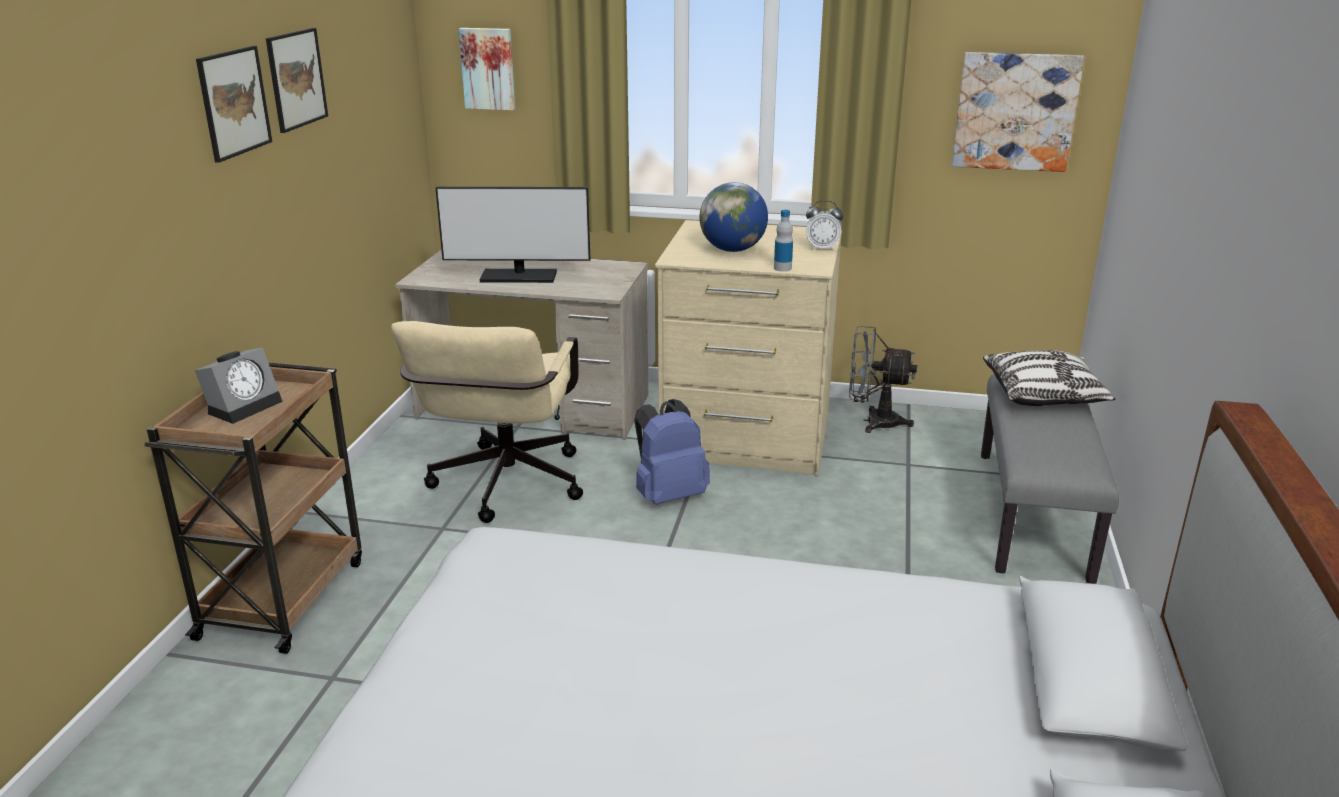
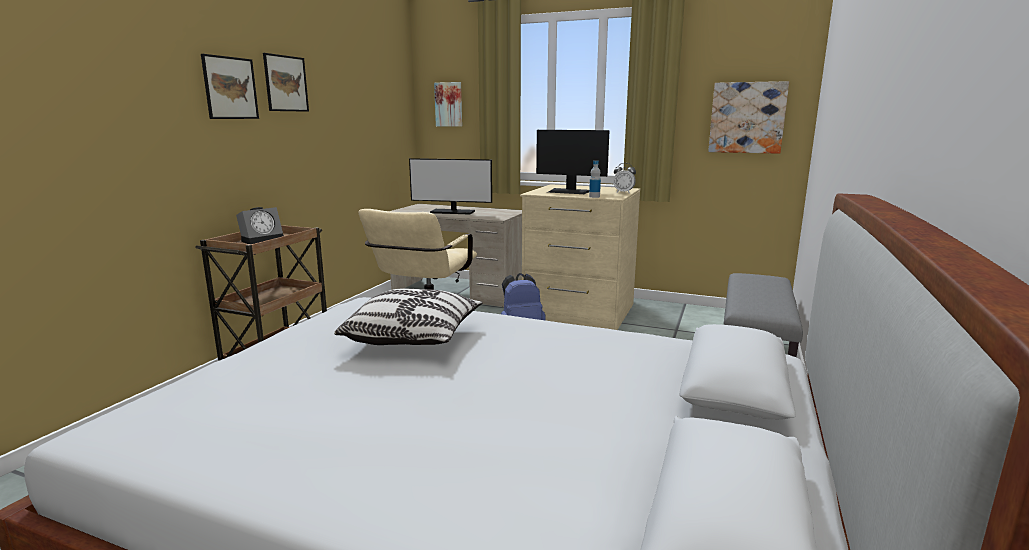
camera: 10 degrees right, 10 degrees down
(296, 79) = (330, 84): picture -> picture (230, 88)
(732, 250) = (569, 191): globe -> monitor
(873, 422) = (660, 310): grey fan -> none
(1043, 395) = (761, 281): pillow -> pillow (414, 337)

